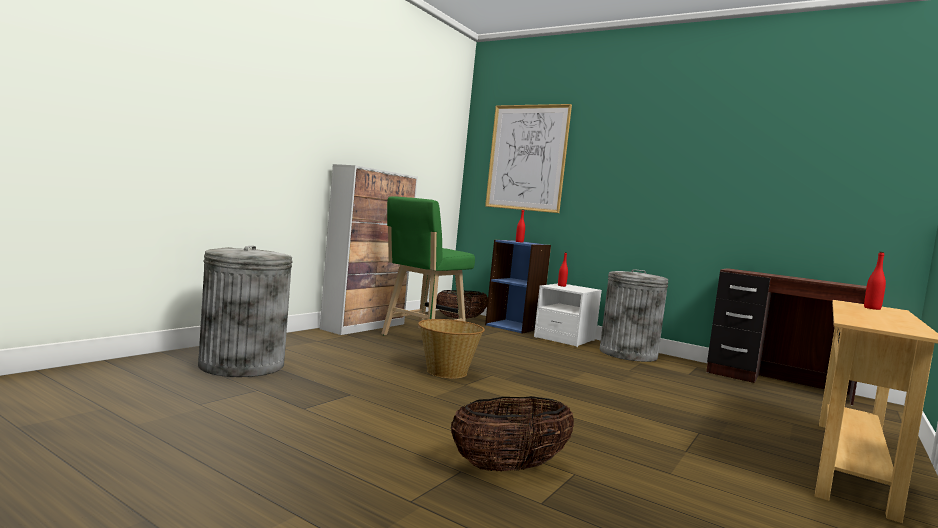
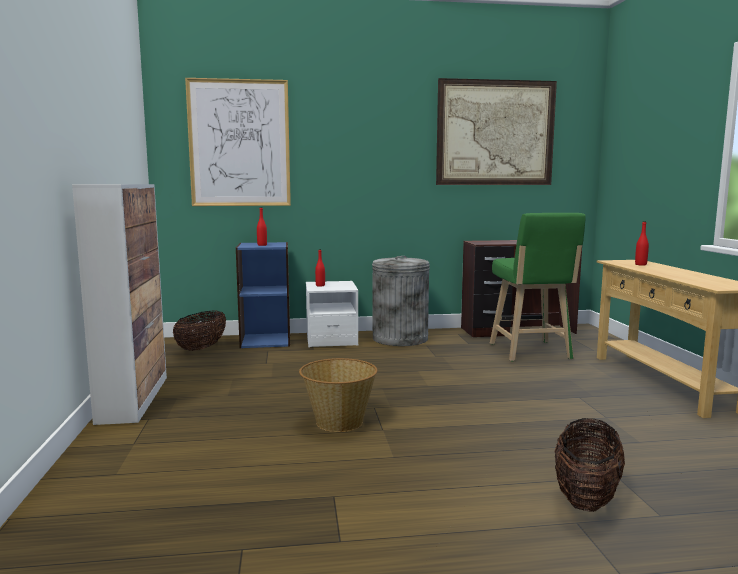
camera: 40 degrees left, 5 degrees up
(241, 365) = (134, 526): grey trash can -> none
(421, 338) = (224, 389): green stool -> green stool (531, 352)
(782, 153) = (495, 133): none -> picture

